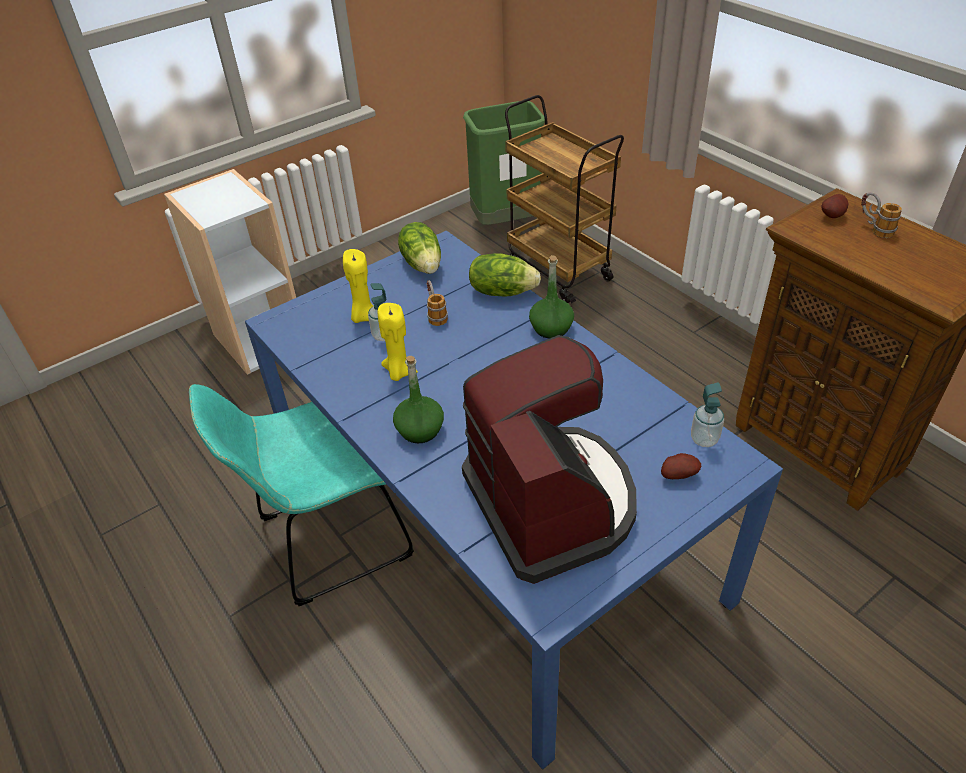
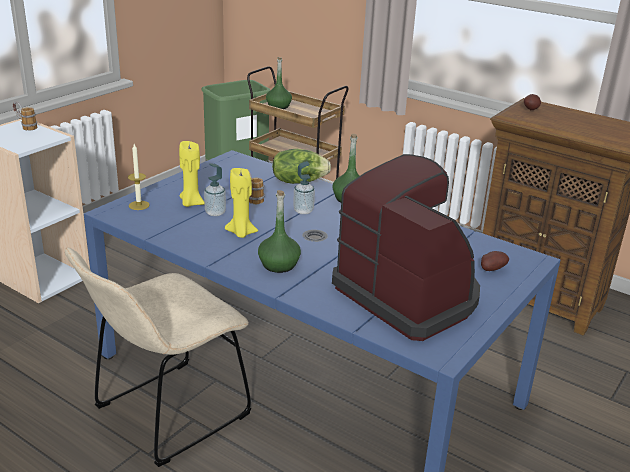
camera: 20 degrees left, 15 degrees down
(306, 314) = (139, 205): none -> candle
(327, 541) = (166, 415): turquoise chair -> beige chair
(423, 264) = (224, 170): lettuce -> none
(542, 150) = (278, 106): none -> green bottle
(704, 439) = (498, 249): soap dispenser -> soap dispenser (303, 211)
(873, 228) = (561, 114): mug -> mug (25, 126)

